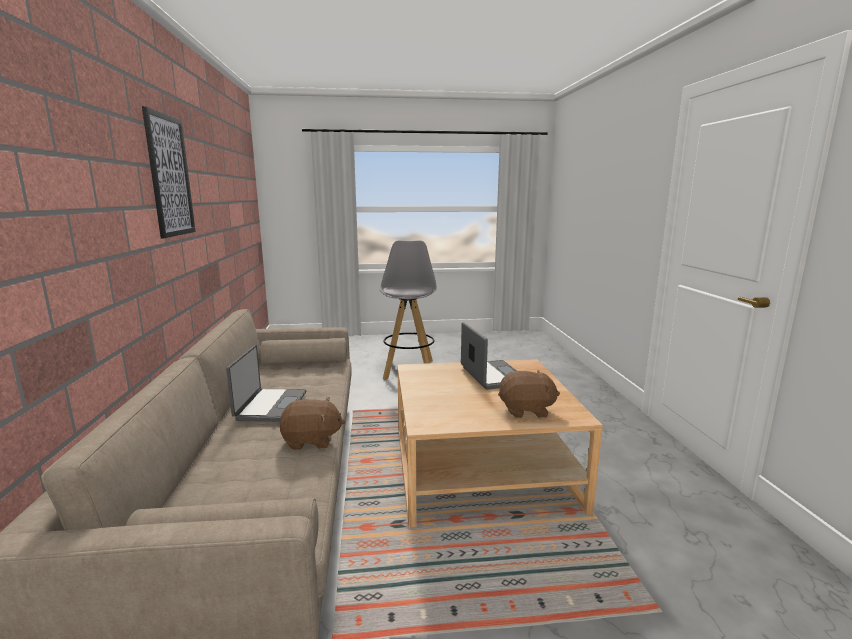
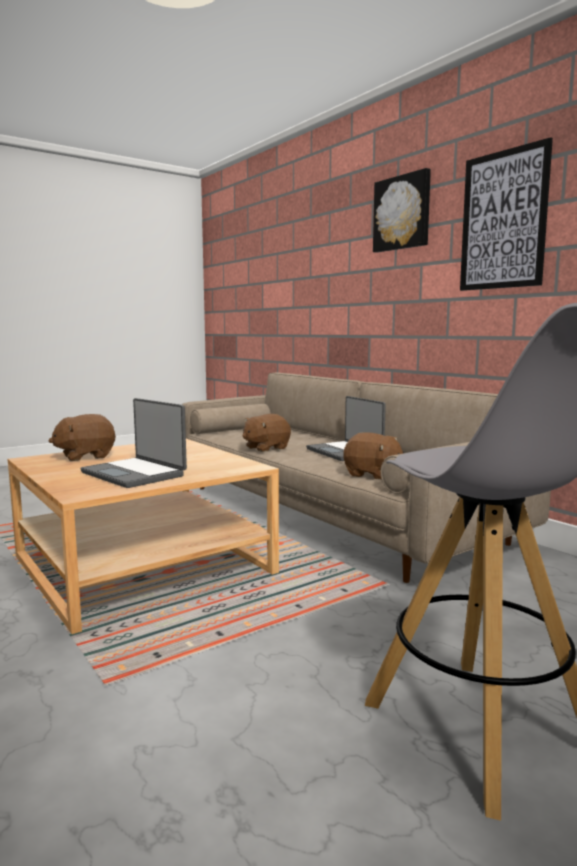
camera: 150 degrees right, 5 degrees down
(98, 135) = (402, 213): none -> picture
(320, 375) = (372, 475): none -> brown plush toy

